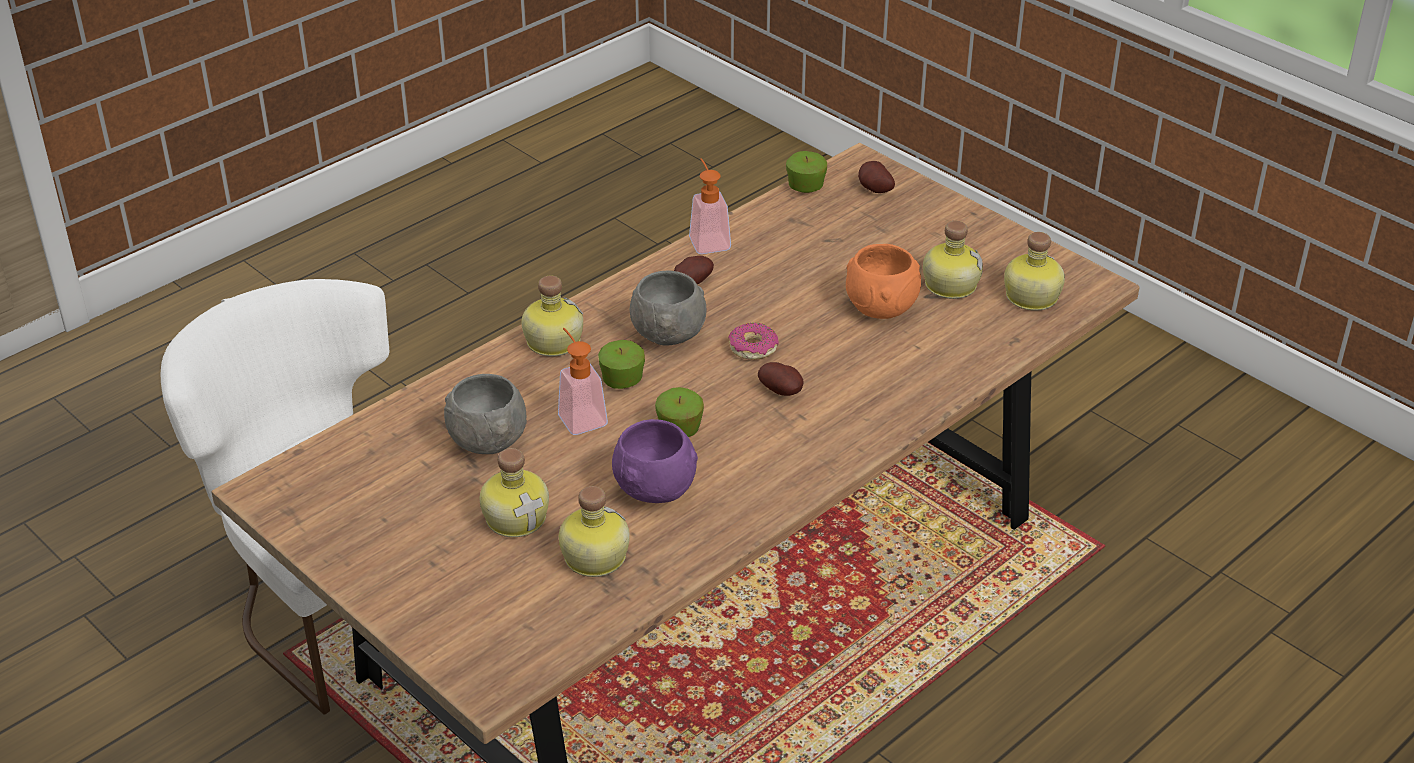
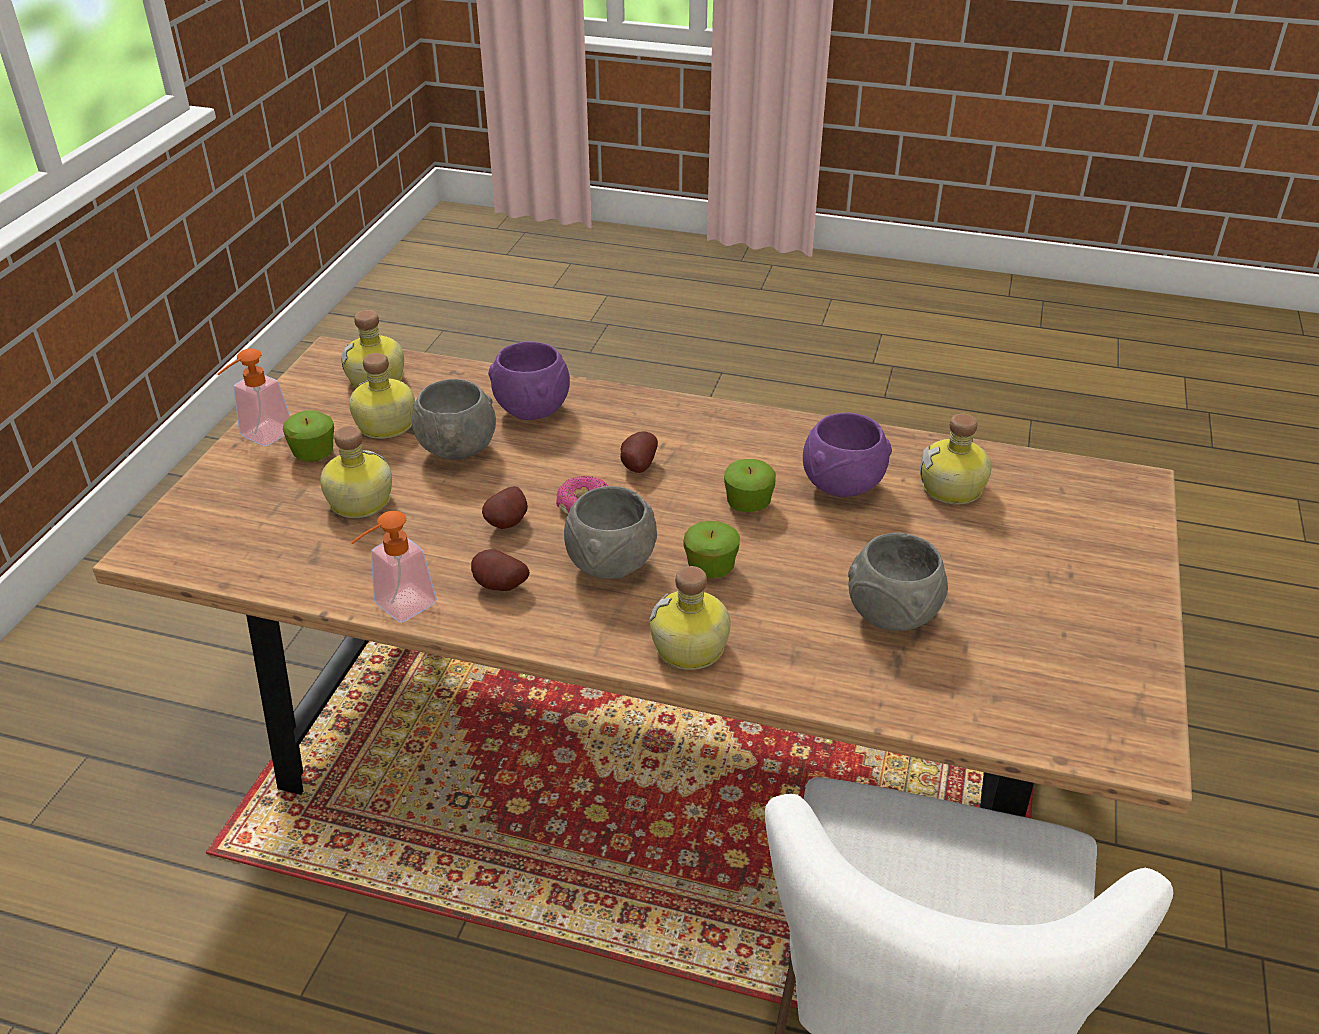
camera: 120 degrees left, 0 degrees up
(516, 517) = (961, 551): bottle -> bottle (358, 501)
(579, 415) = (789, 574): soap dispenser -> soap dispenser (260, 437)
(805, 187) = (231, 573): apple -> apple (313, 454)
(873, 190) = (215, 521): potato -> potato (509, 523)
(879, 309) = (457, 452): orange bowl -> grey bowl
(914, 363) = (531, 411): none -> purple bowl

